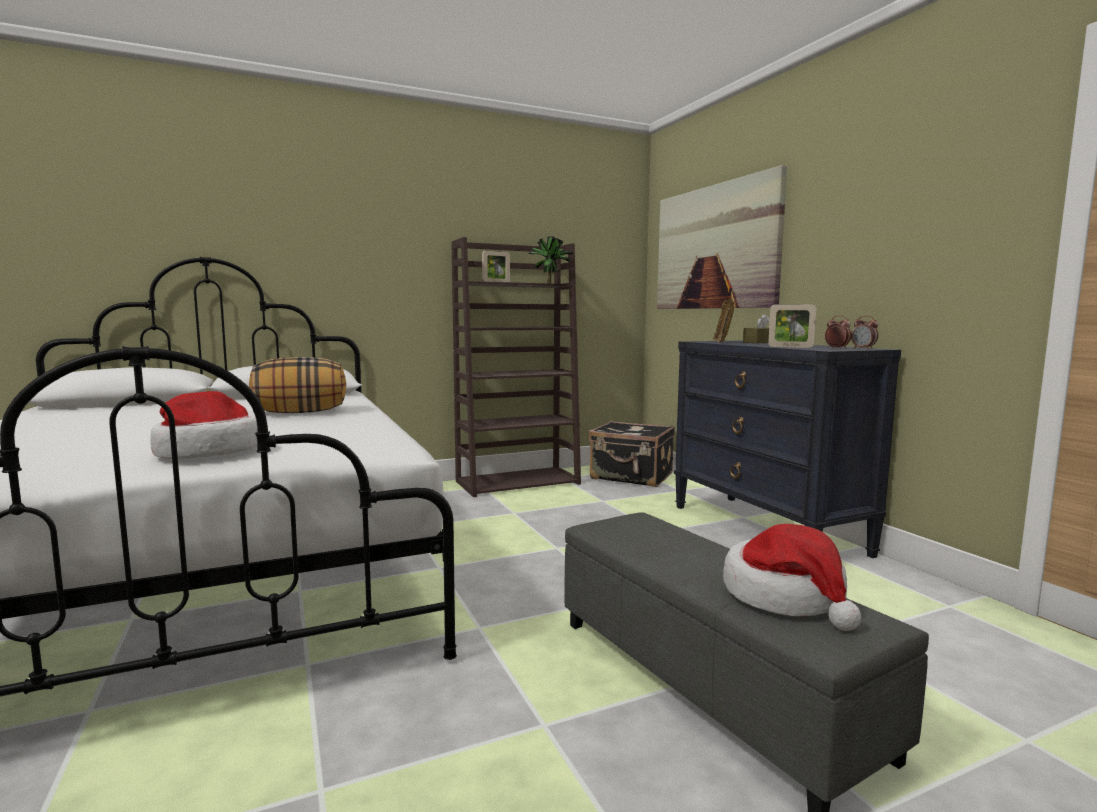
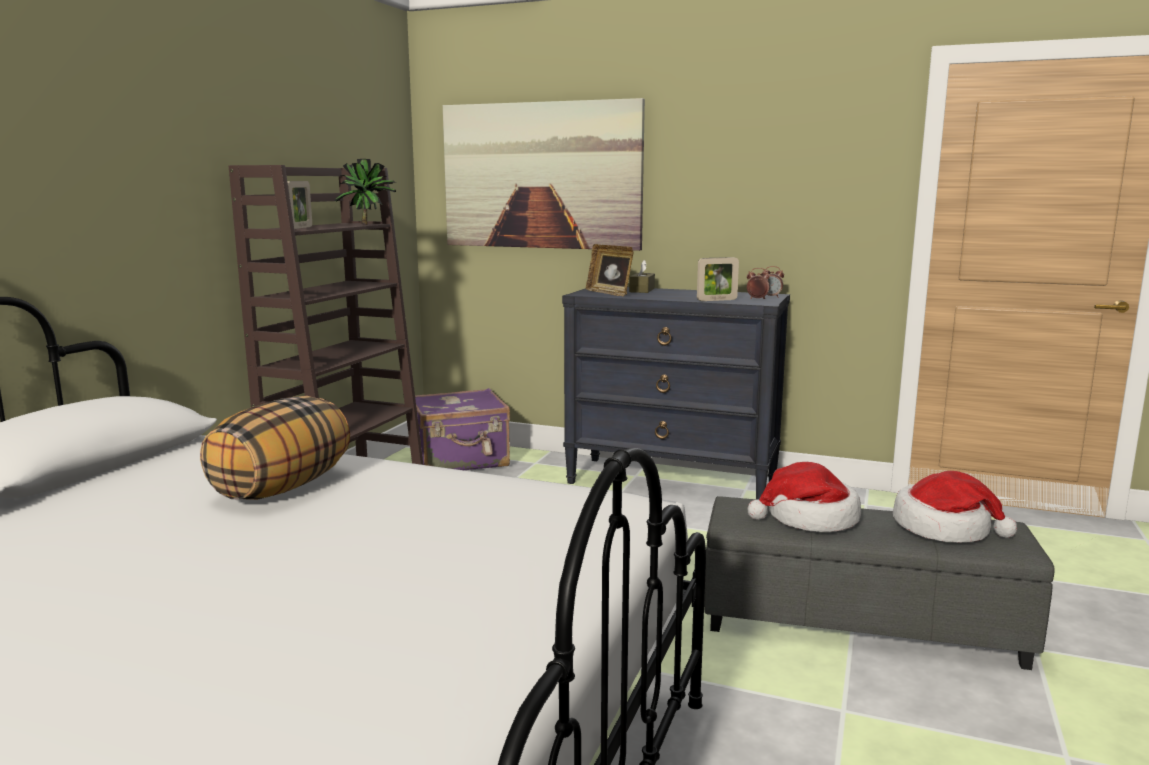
camera: 45 degrees left, 5 degrees up
(207, 452) = (464, 578): hat -> hat (809, 519)
(631, 477) = (460, 461): black suitcase -> purple suitcase

